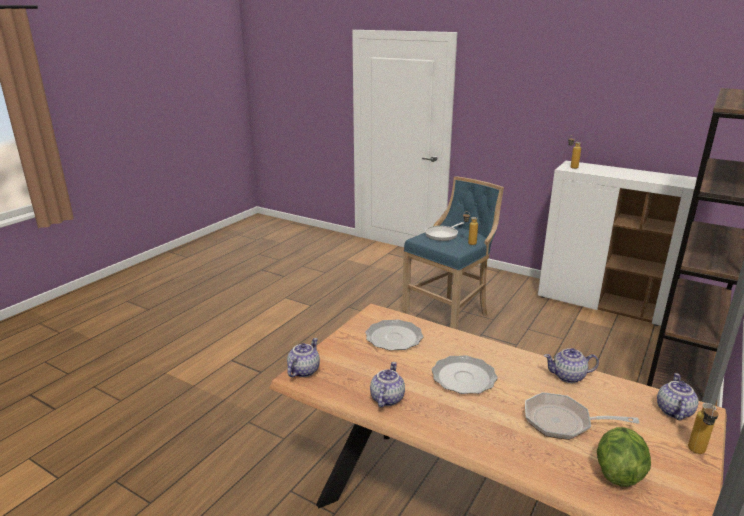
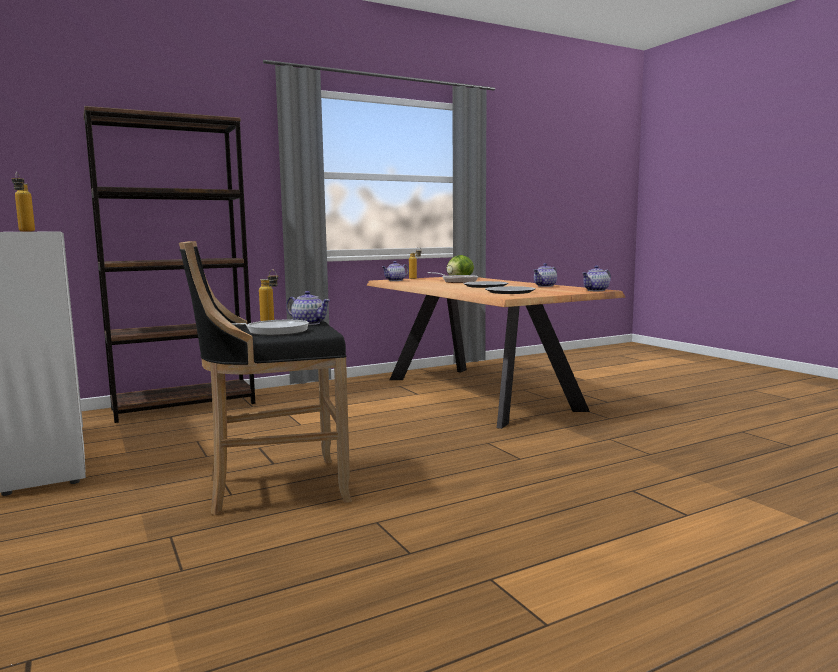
camera: 150 degrees left, 15 degrees down
(449, 318) = (273, 488): blue stool -> black stool
(568, 376) = (421, 284): teapot -> teapot (308, 323)

